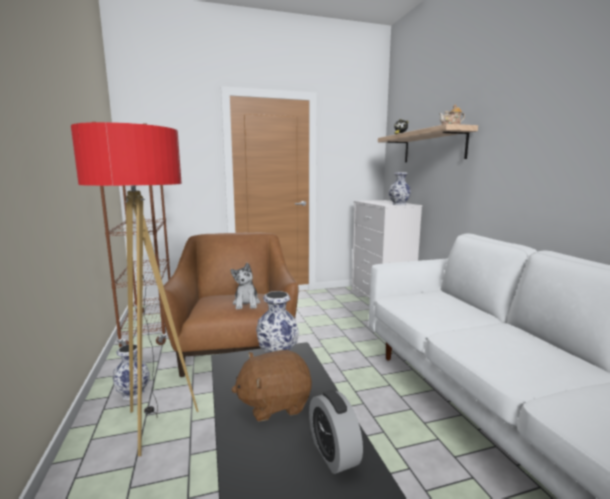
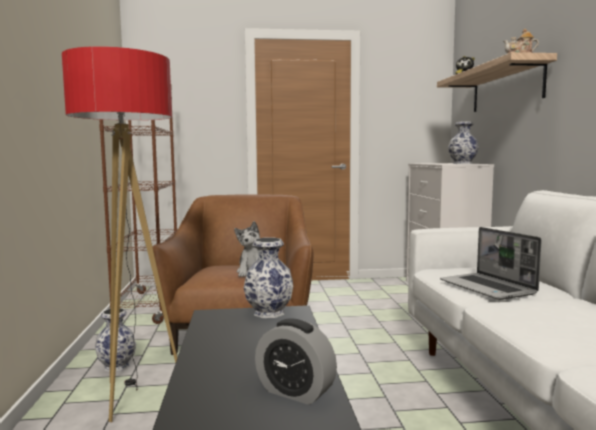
camera: 10 degrees right, 5 degrees down
(274, 403) = (247, 350): brown plush toy -> none
(333, 453) = (295, 392): alarm clock -> alarm clock turned 45 degrees counterclockwise
(439, 315) = (488, 288): none -> laptop

